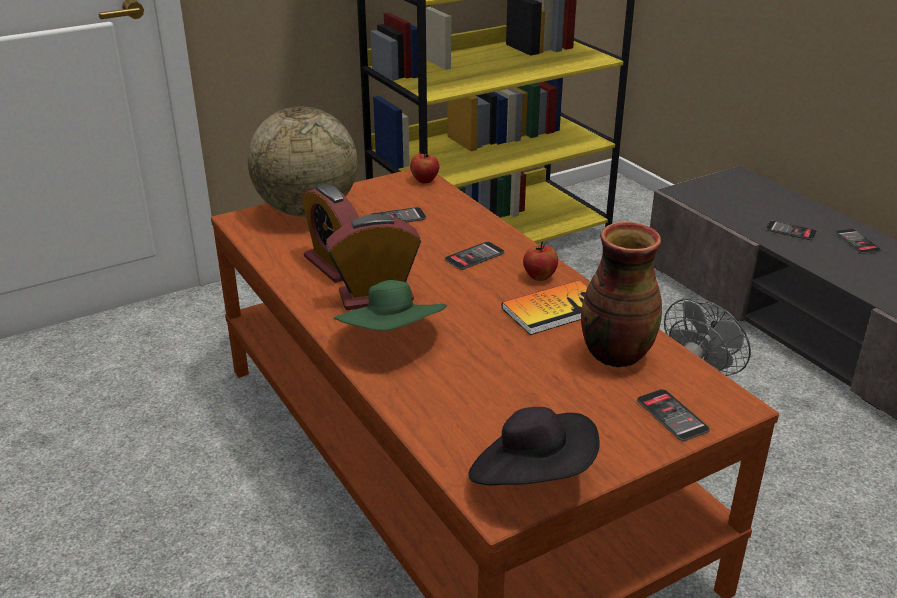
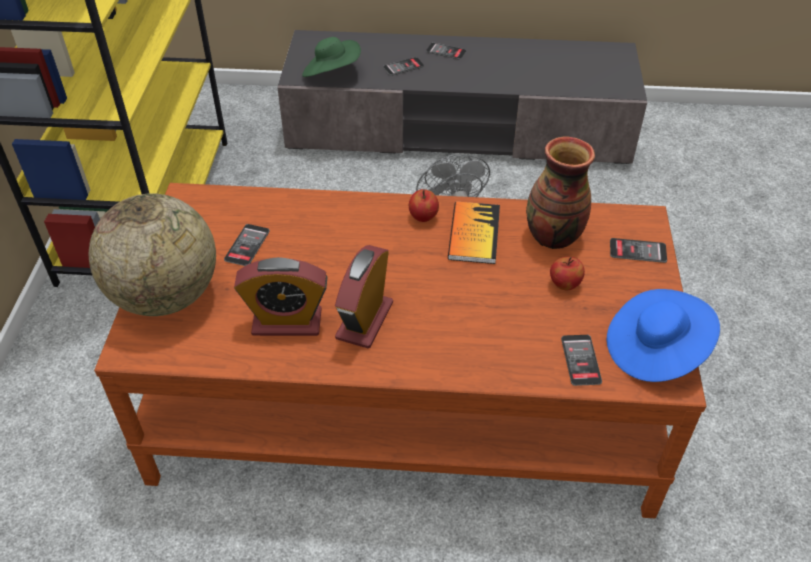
camera: 55 degrees left, 15 degrees up
(393, 339) = (436, 340): green hat -> green hat (332, 73)
(425, 180) = (199, 197): apple -> apple (564, 284)
(474, 256) = (359, 234): phone -> phone (580, 360)
(532, 477) = (655, 350): black hat -> blue hat

